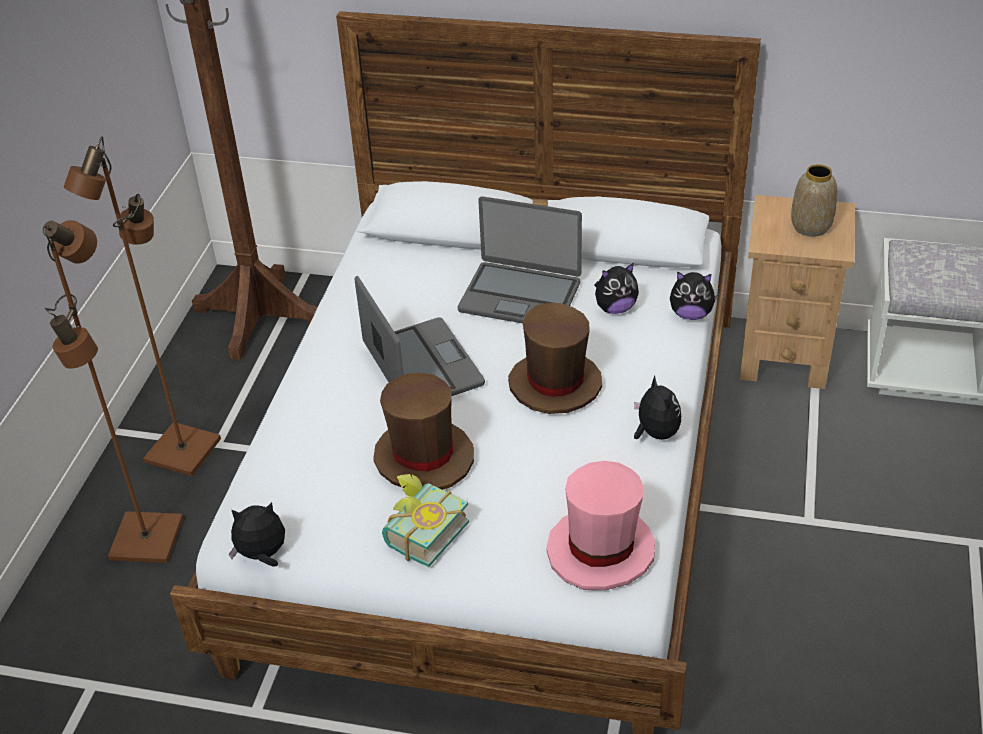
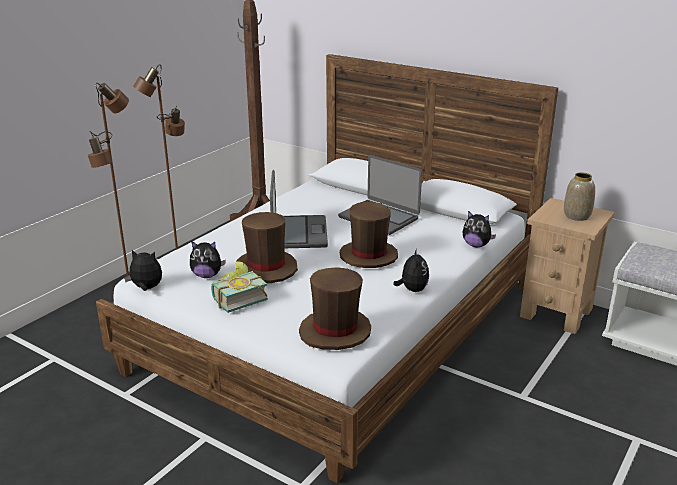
camera: 20 degrees right, 15 degrees down
(601, 550) = (335, 331): pink hat -> brown hat
(615, 308) = (431, 233): plush toy -> plush toy (207, 275)

